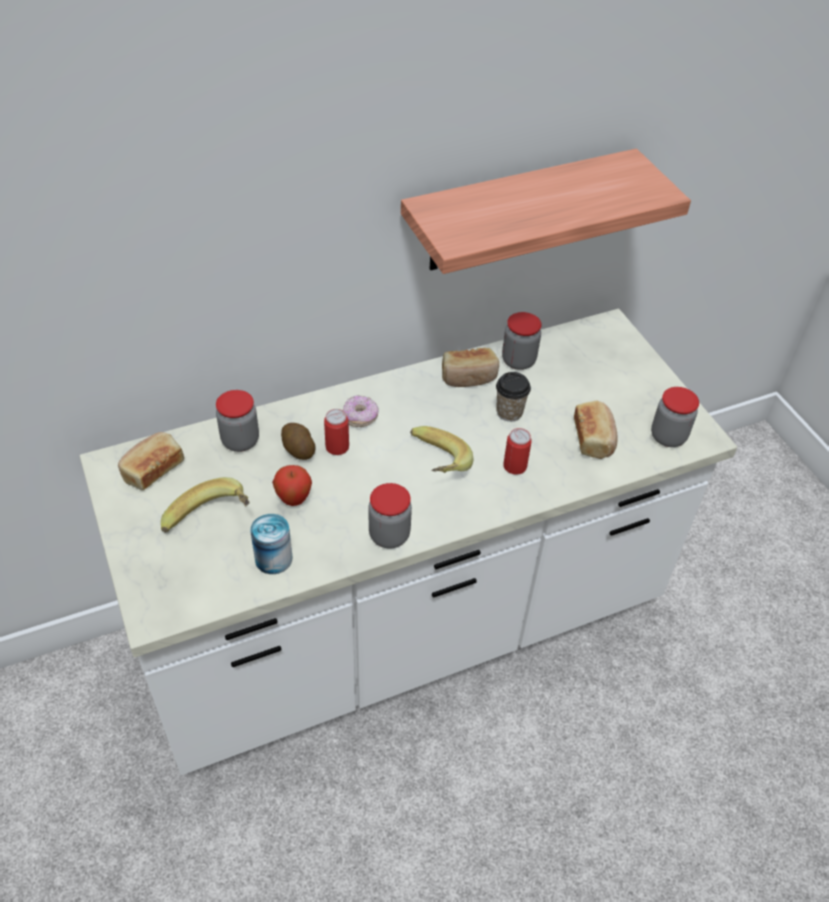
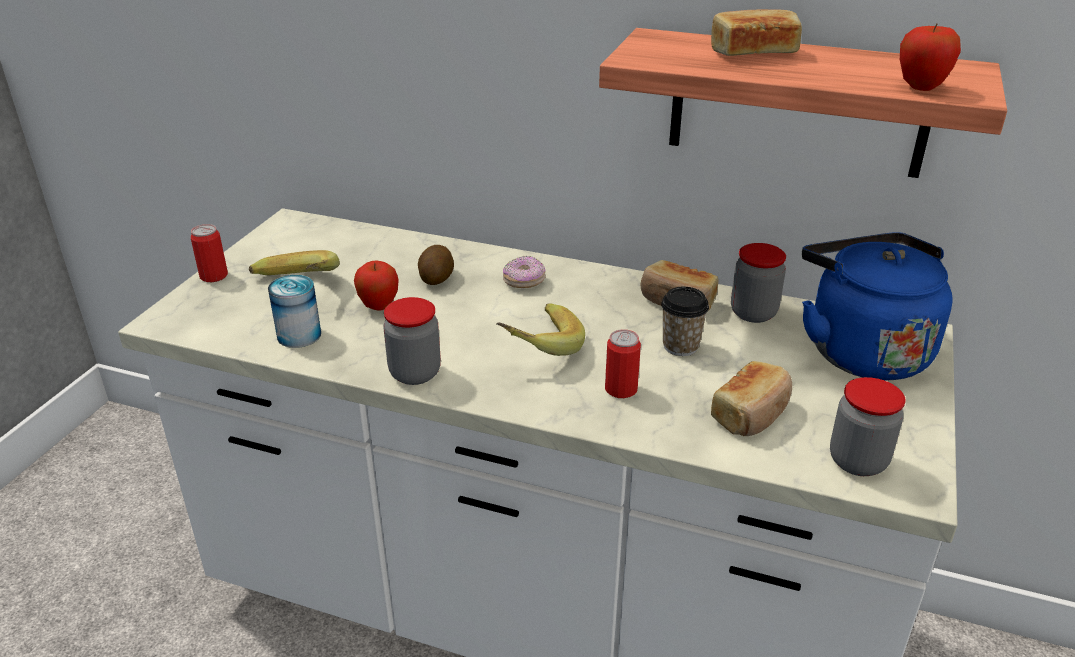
camera: 45 degrees right, 15 degrees down
(152, 469) = (312, 237): bread -> bread (753, 52)
(240, 441) = (401, 251): jar -> none
(337, 447) = (471, 291): can -> can (214, 276)
(597, 355) = (862, 350): none -> blue kettle
(634, 197) = (921, 87): none -> apple

